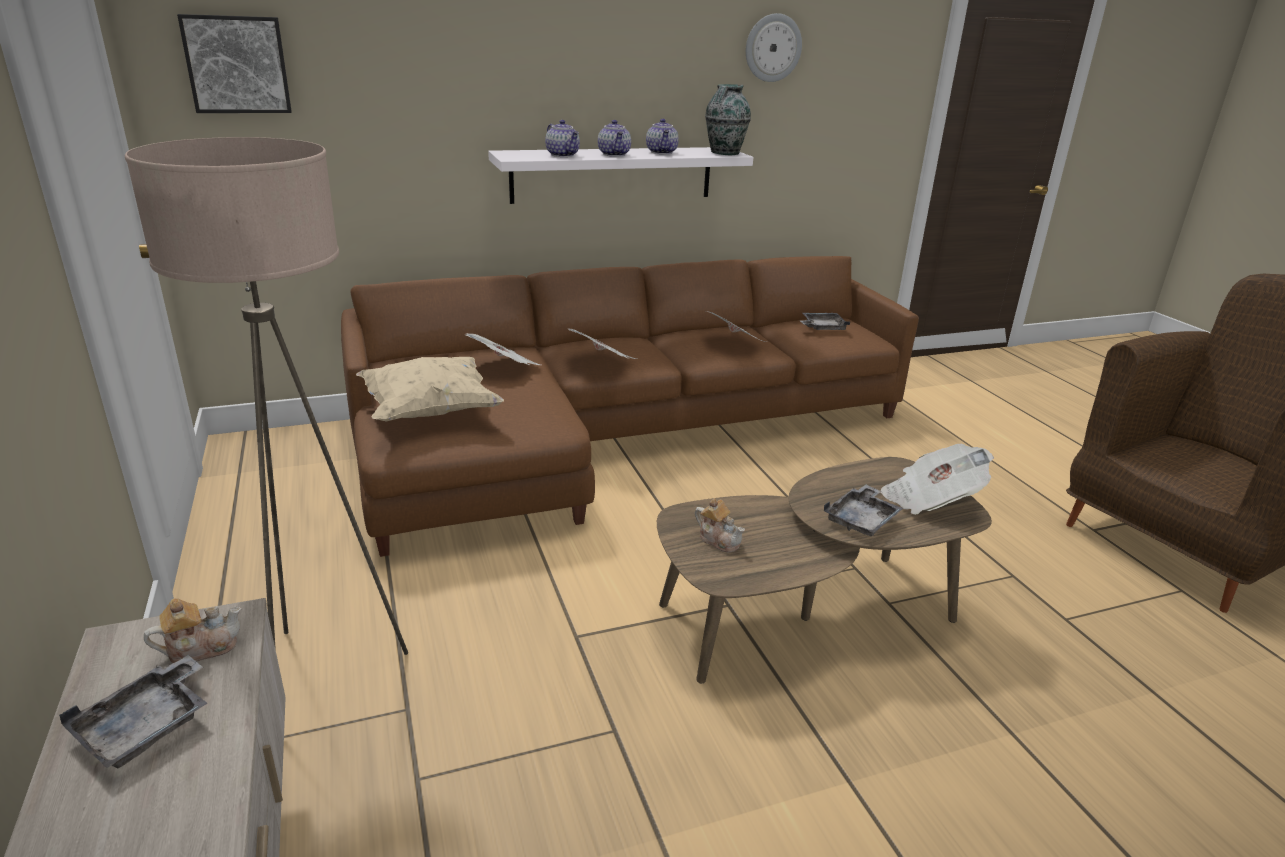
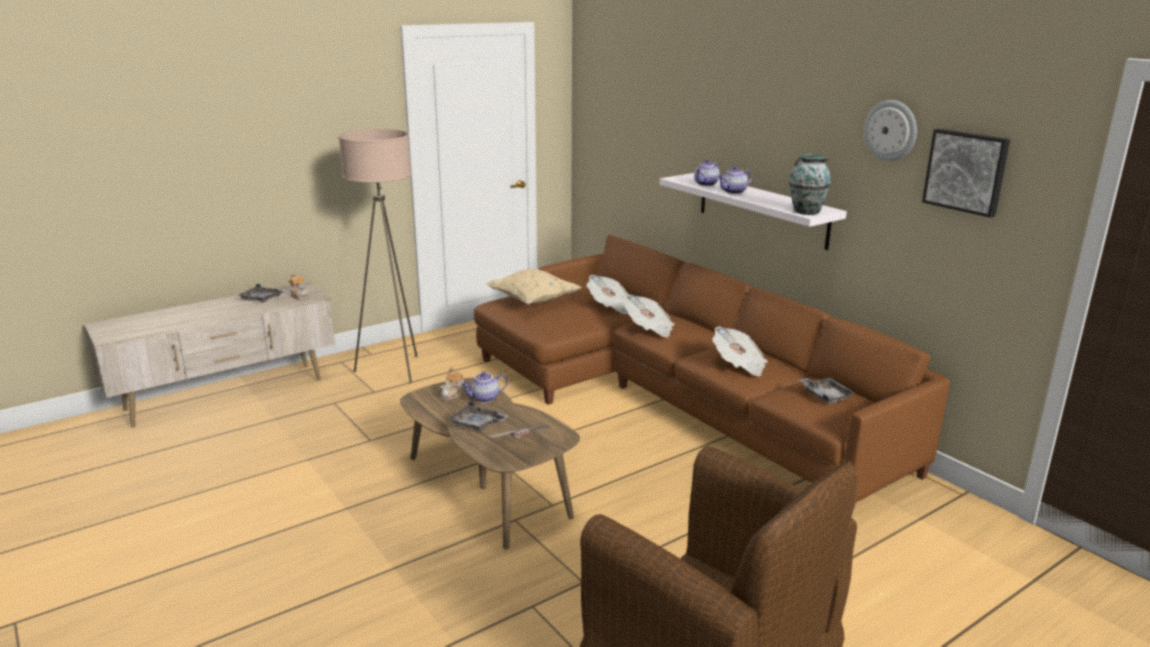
camera: 75 degrees right, 5 degrees down
(237, 64) = (602, 101): picture -> picture (966, 171)
(662, 152) = (770, 199): teapot -> teapot (484, 398)

